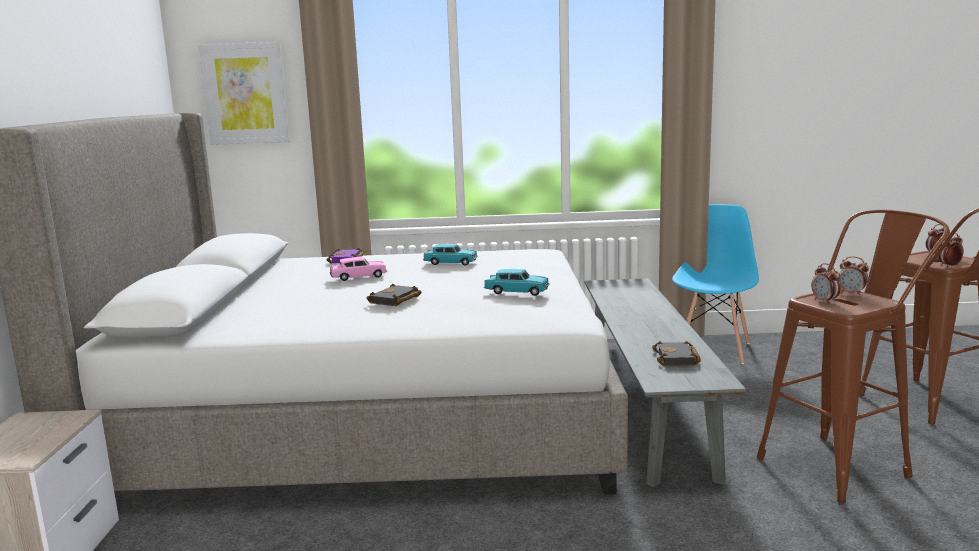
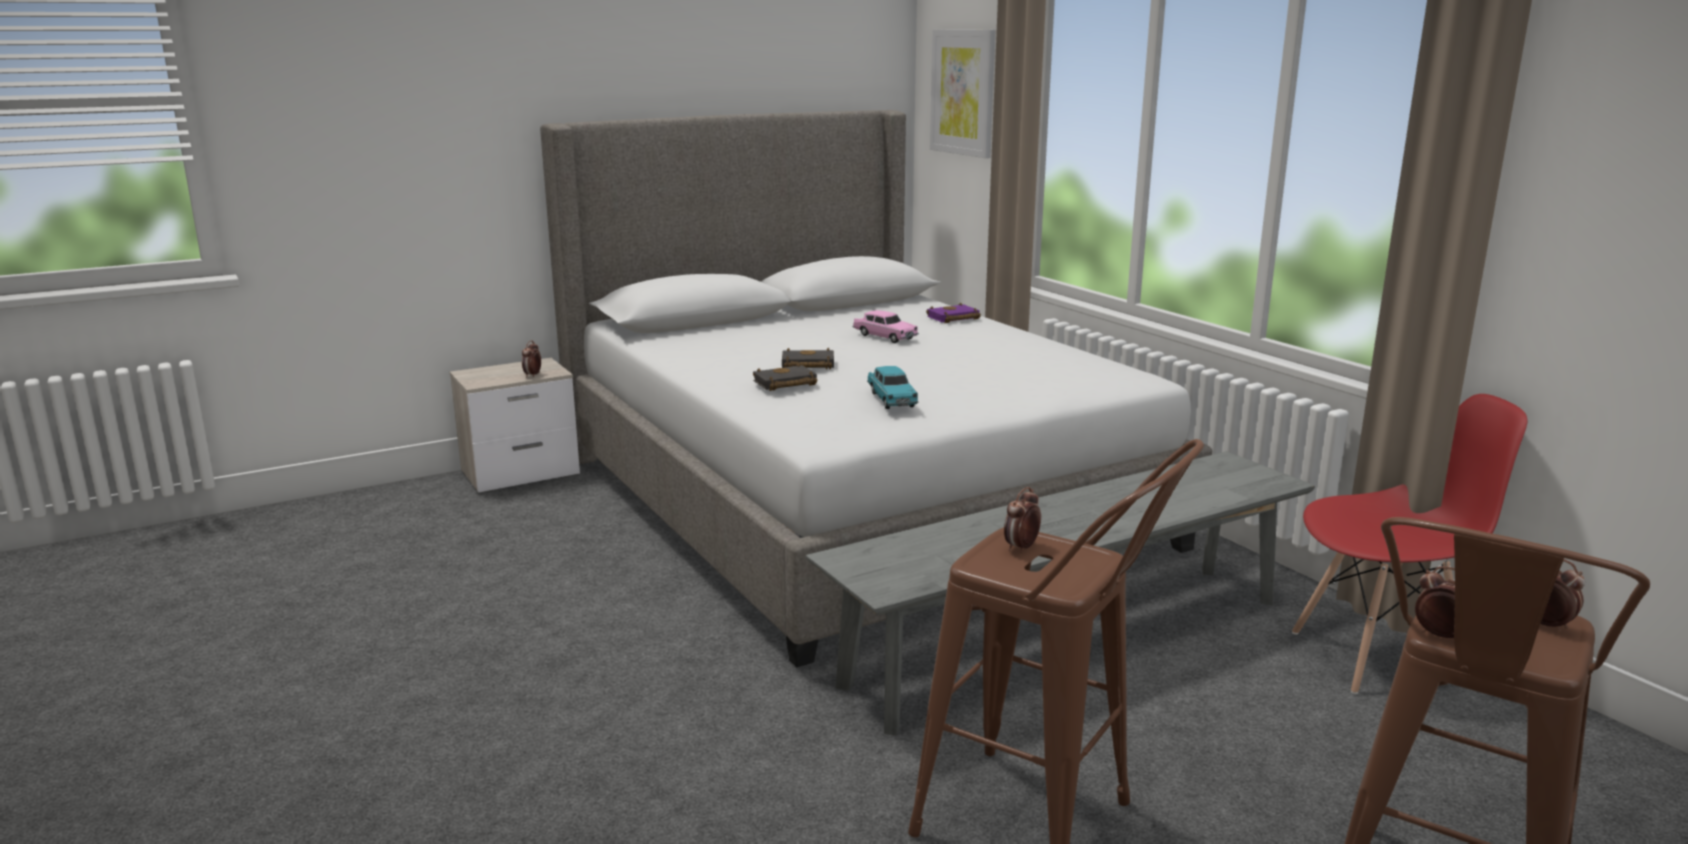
camera: 60 degrees right, 5 degrees up
(450, 263) = (1001, 354): turquoise toy car -> none
(678, 358) = (943, 555): black book -> black book (784, 384)
(714, 350) = (1379, 658): blue chair -> red chair
(851, 293) = (1089, 561): alarm clock -> alarm clock (532, 375)

